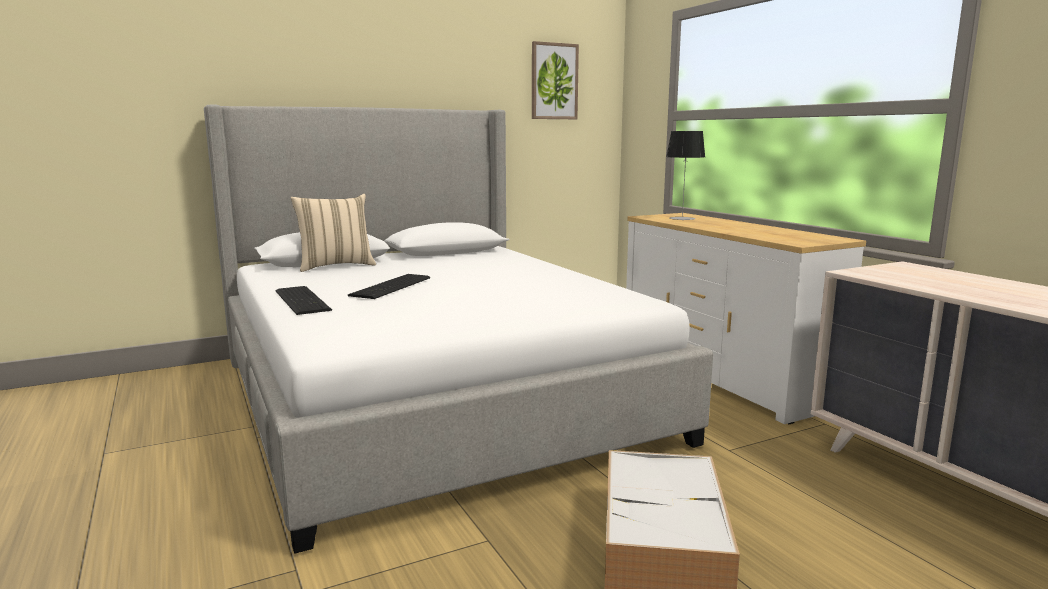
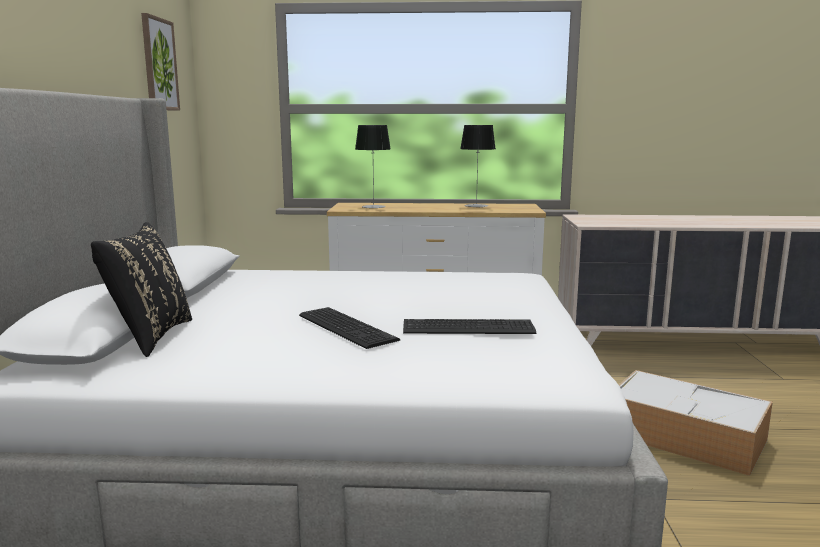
camera: 60 degrees left, 0 degrees up
(304, 300) = (344, 371): keyboard -> keyboard (466, 326)
(335, 266) = (149, 337): beige pillow -> black pillow
(777, 231) = (476, 206): none -> table lamp

